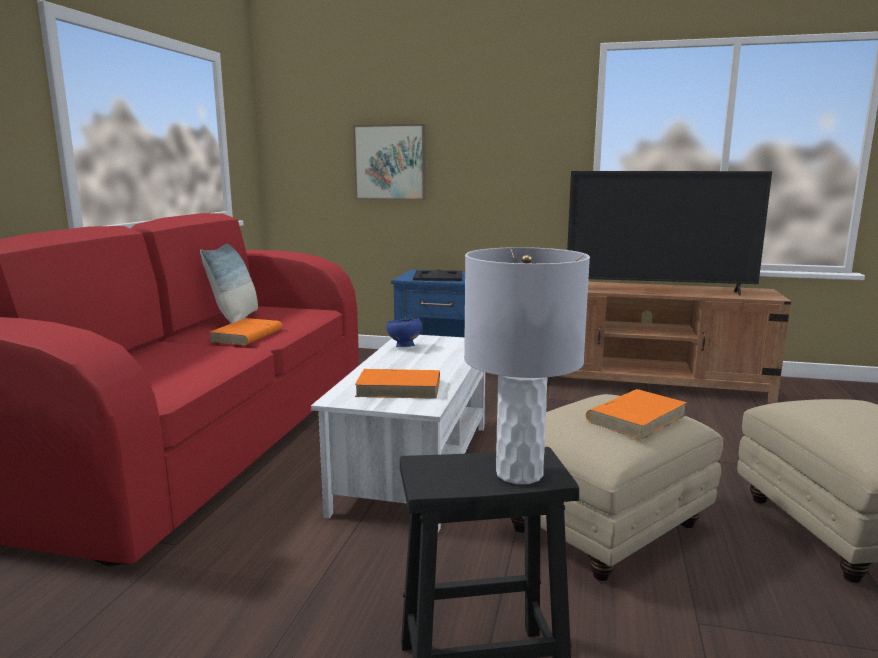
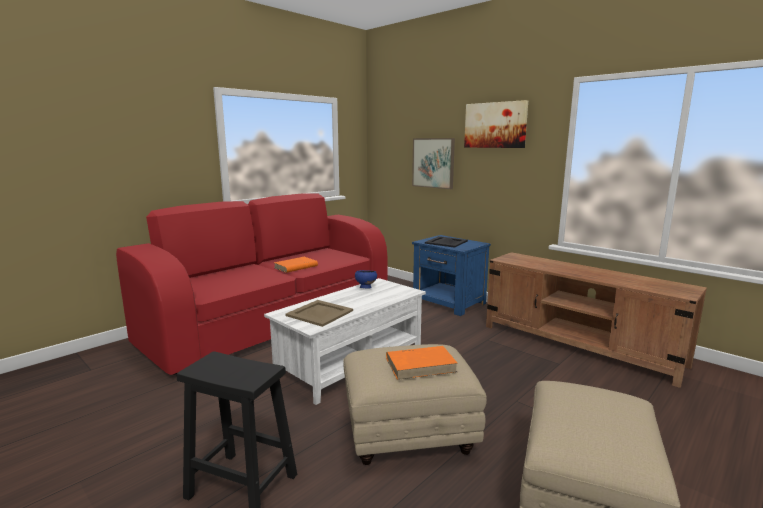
camera: 30 degrees right, 0 degrees up
(236, 319) = (307, 256): pillow -> none
(400, 388) = (319, 313): orange book -> beige tray
(490, 105) = (495, 125): none -> picture
(519, 474) = (241, 376): grey table lamp -> none
(658, 290) = (589, 274): television -> none

